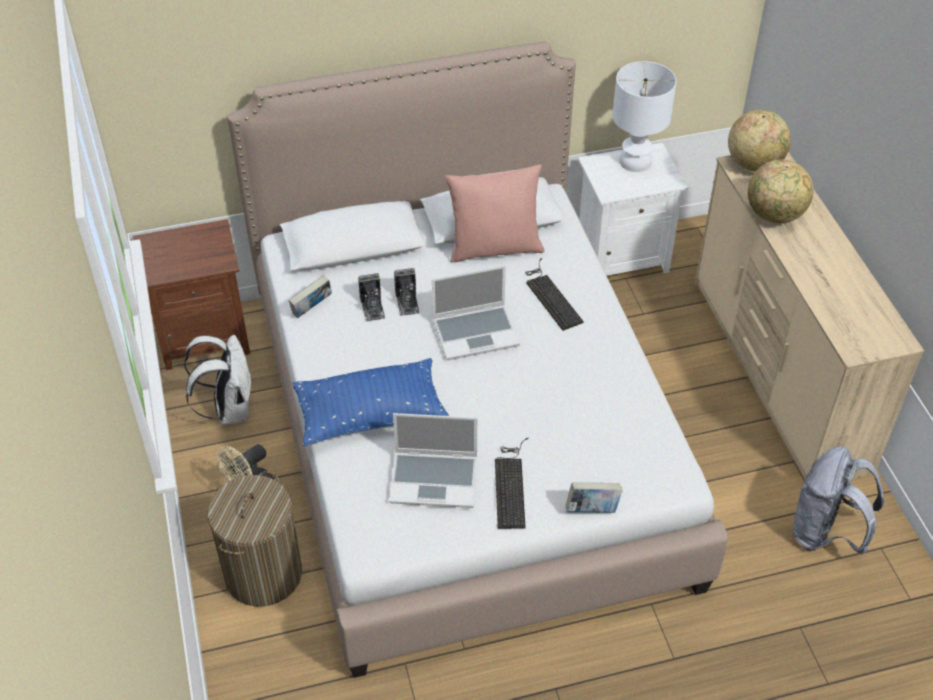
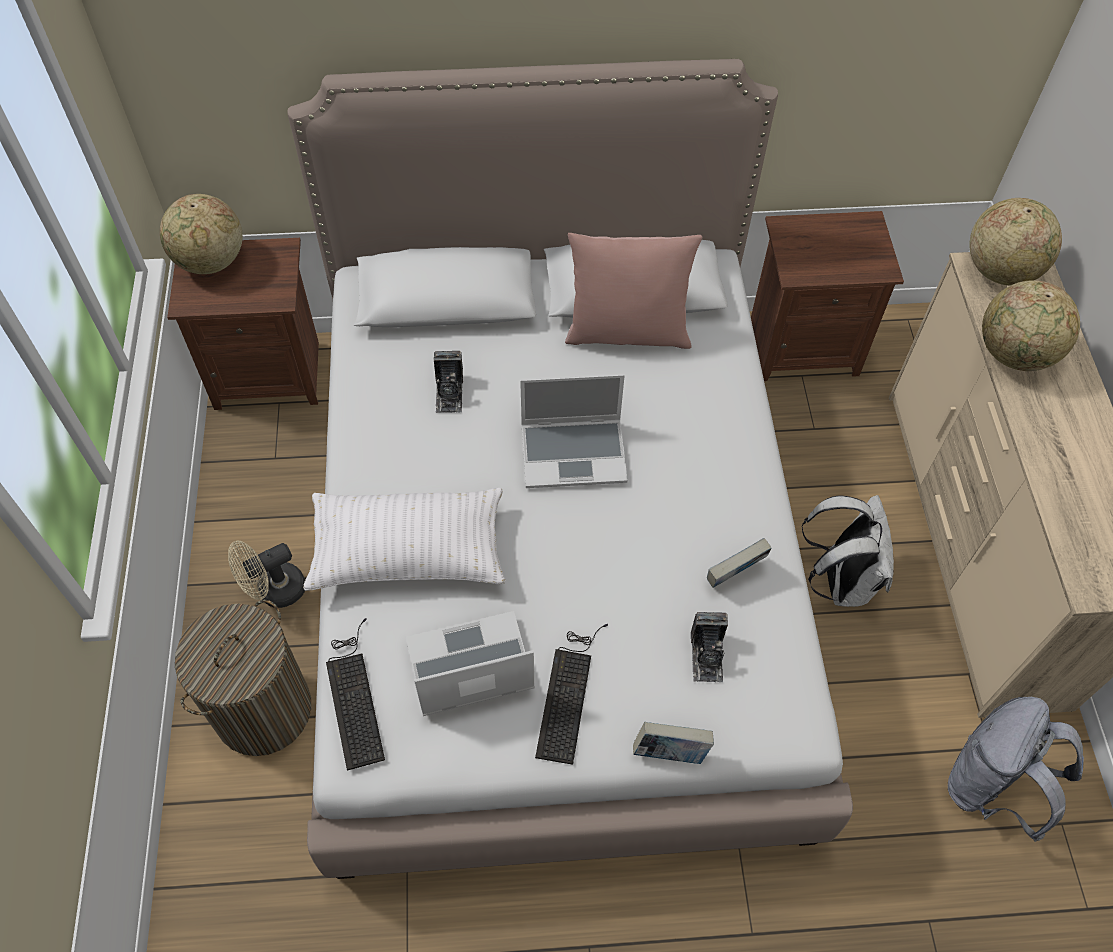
camera: 10 degrees right, 10 degrees up
(163, 245) = (211, 262): none -> globe
(229, 409) = (276, 475): white backpack -> white backpack (840, 580)
(312, 309) = (372, 383): book -> book (734, 575)
(371, 414) = (409, 551): blue pillow -> white pillow
(407, 302) = (495, 392): camera -> camera (707, 656)
(435, 479) = (468, 667): laptop -> laptop turned 150 degrees clockwise
(551, 296) = (685, 414): keyboard -> keyboard (354, 696)
(621, 258) = (802, 346): white nightstand -> brown nightstand
(636, 161) = (841, 233): white table lamp -> none

